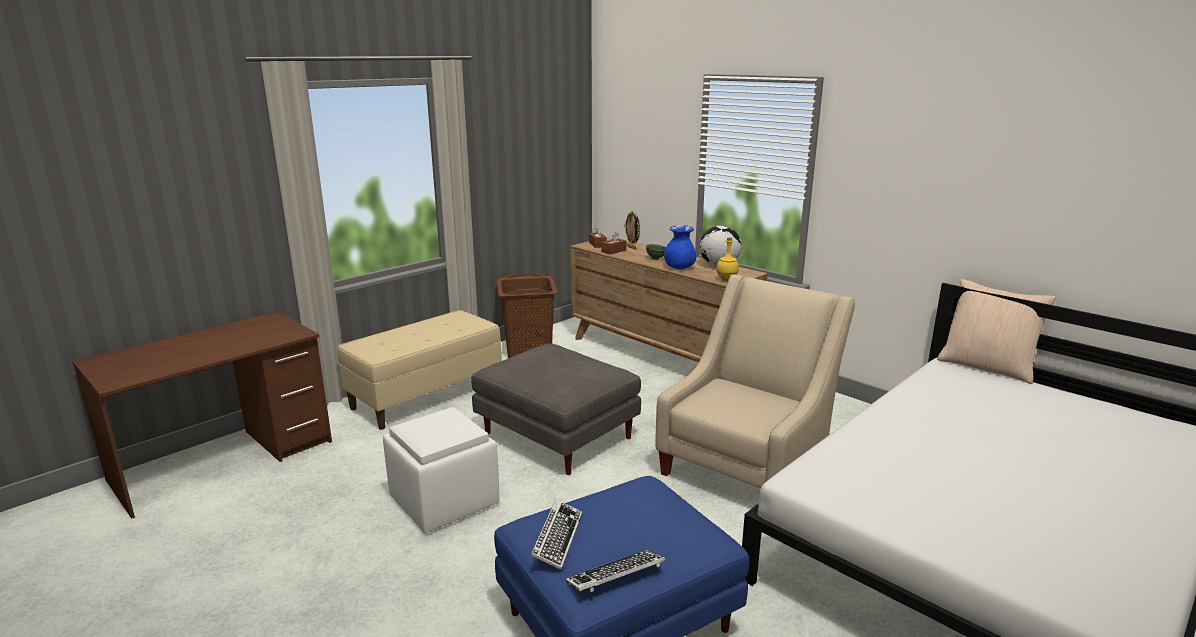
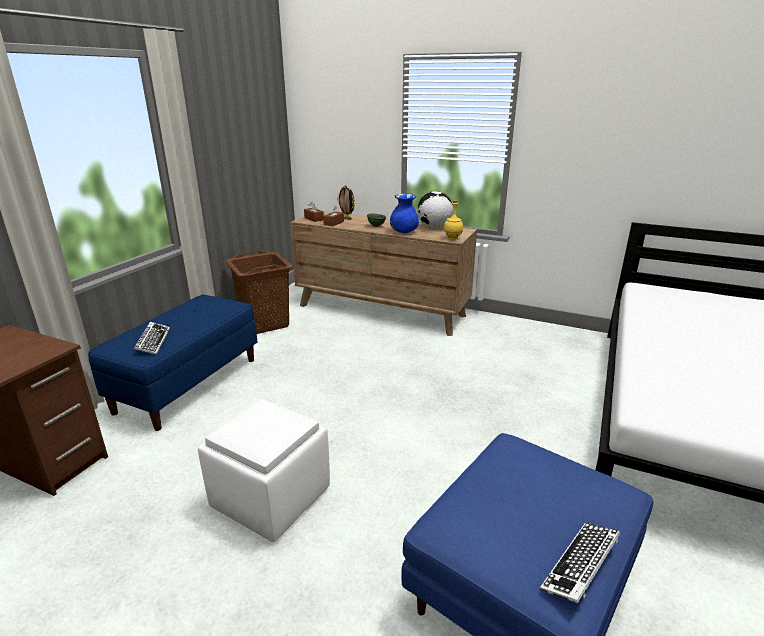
camera: 20 degrees left, 5 degrees up
(426, 395) = (188, 384): beige bench -> blue bench
(555, 435) = (339, 401): grey ottoman -> none
(557, 538) = (488, 534): keyboard -> keyboard (153, 341)
(747, 466) = (516, 396): beige armchair -> none
(986, 367) = (668, 285): beige pillow -> none

